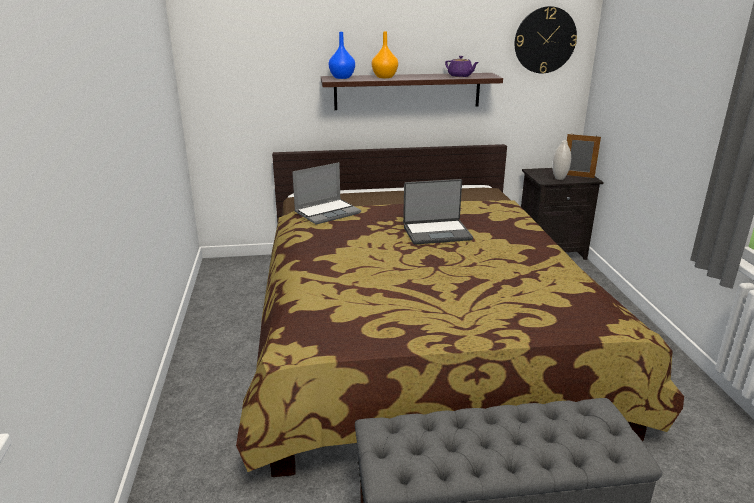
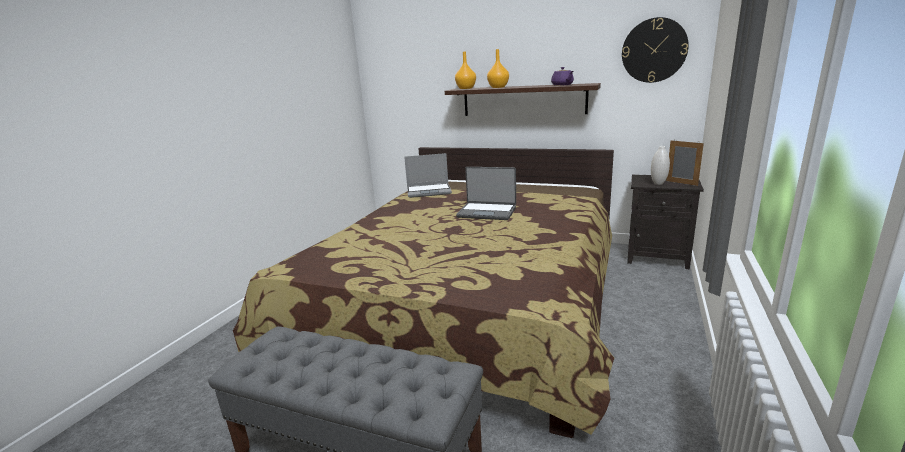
camera: 30 degrees right, 5 degrees down
(342, 77) = (466, 88): blue vase -> orange vase

